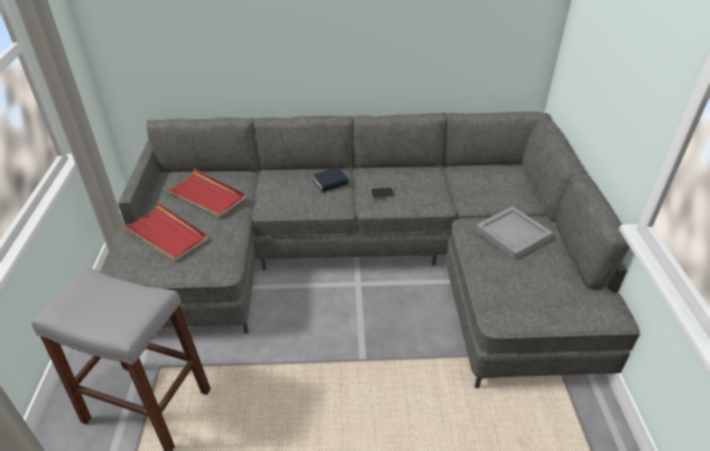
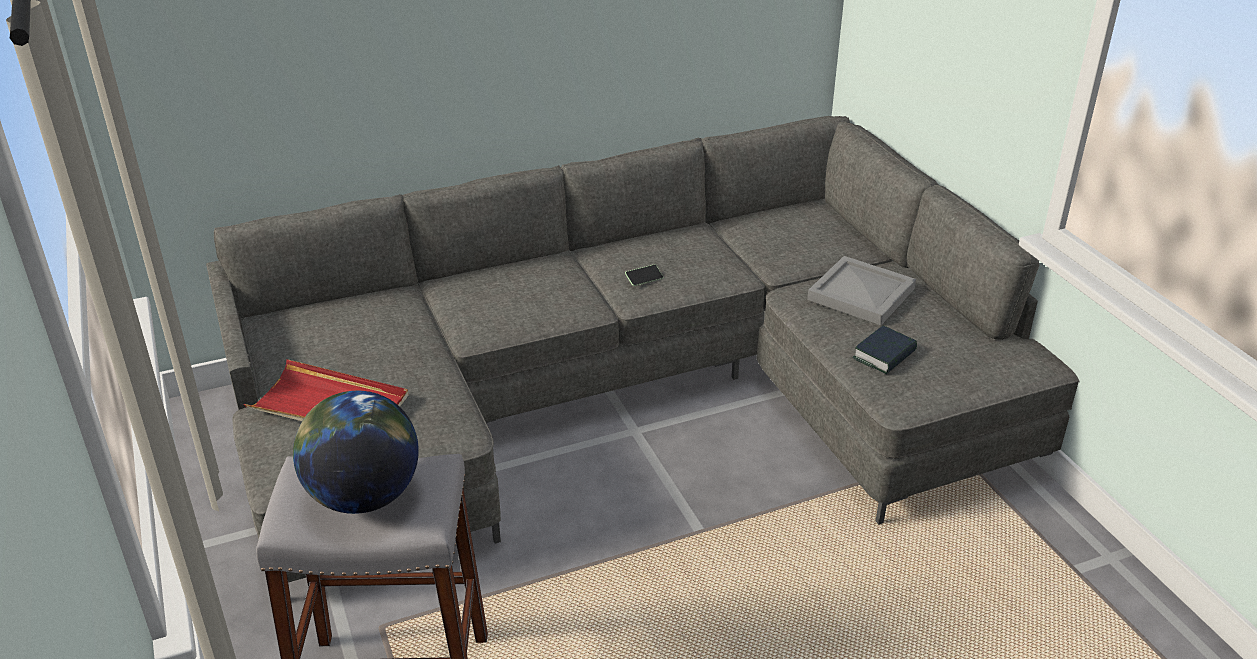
camera: 20 degrees left, 5 degrees down
(105, 305) = (363, 496): none -> globe
(206, 196) = (358, 336): red tray -> none
(330, 183) = (553, 278): book -> book (884, 355)

